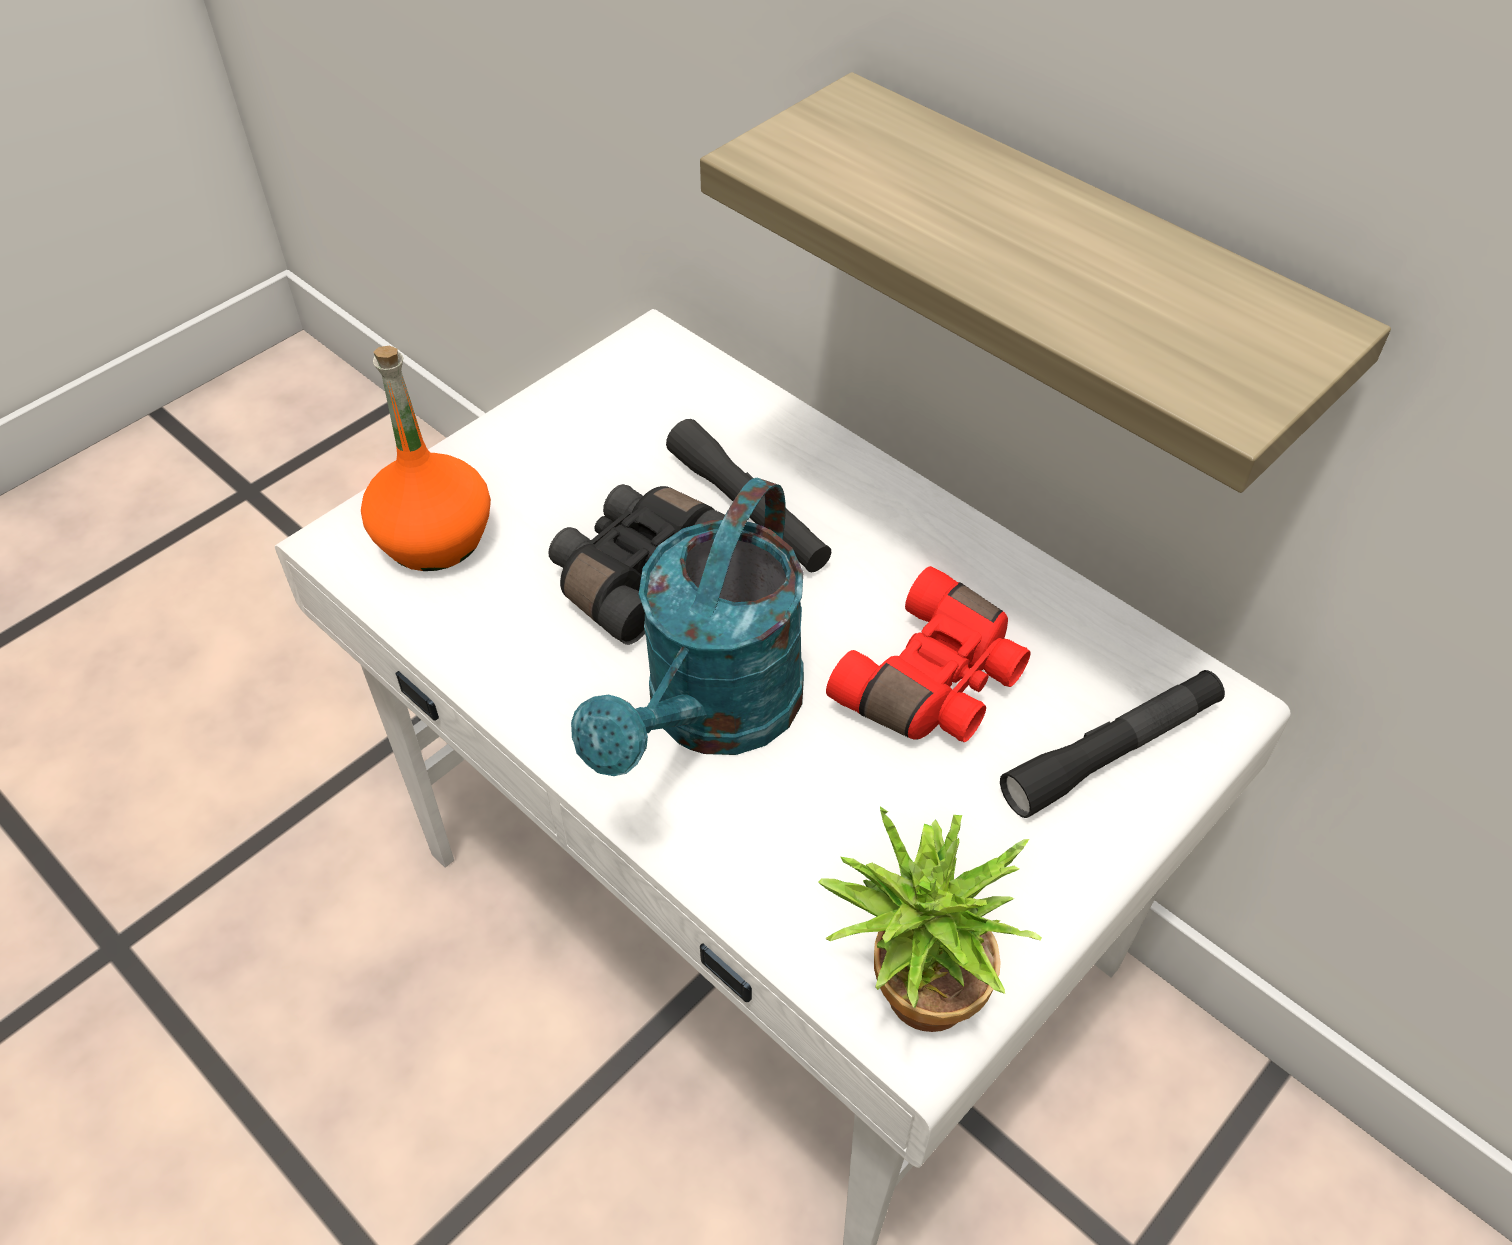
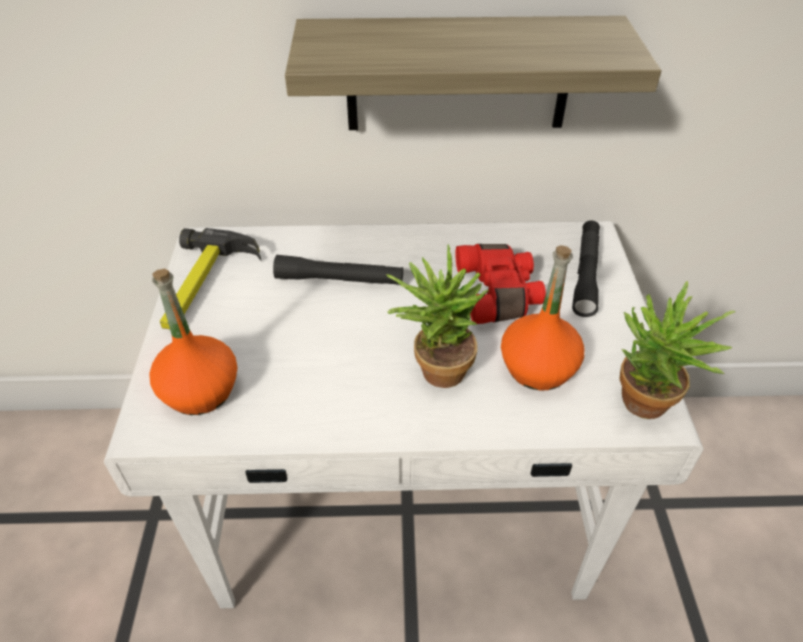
camera: 45 degrees left, 5 degrees down
(585, 407) = (204, 286): none -> hammer
(637, 571) = (324, 336): black binoculars -> none
(712, 716) = (434, 368): turquoise watering can -> potted plant
(845, 824) = (537, 367): none -> orange bottle

